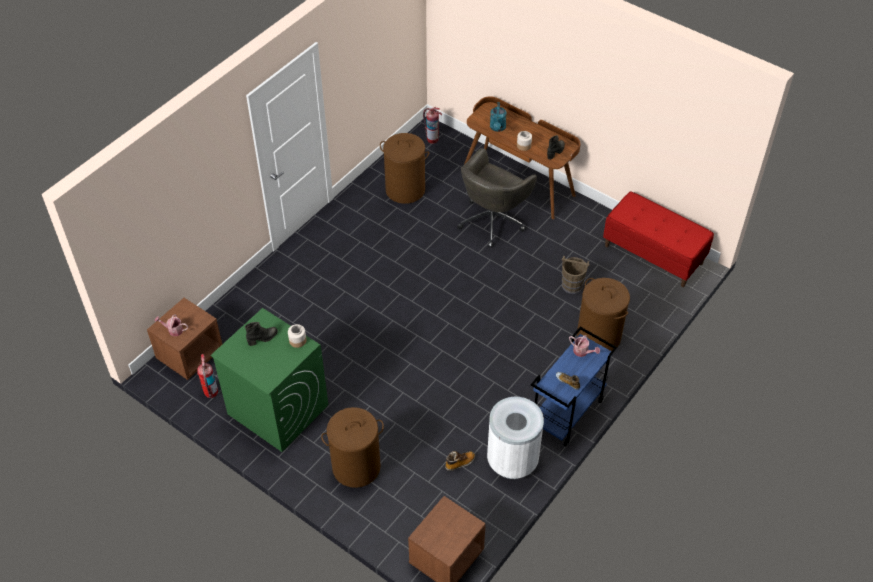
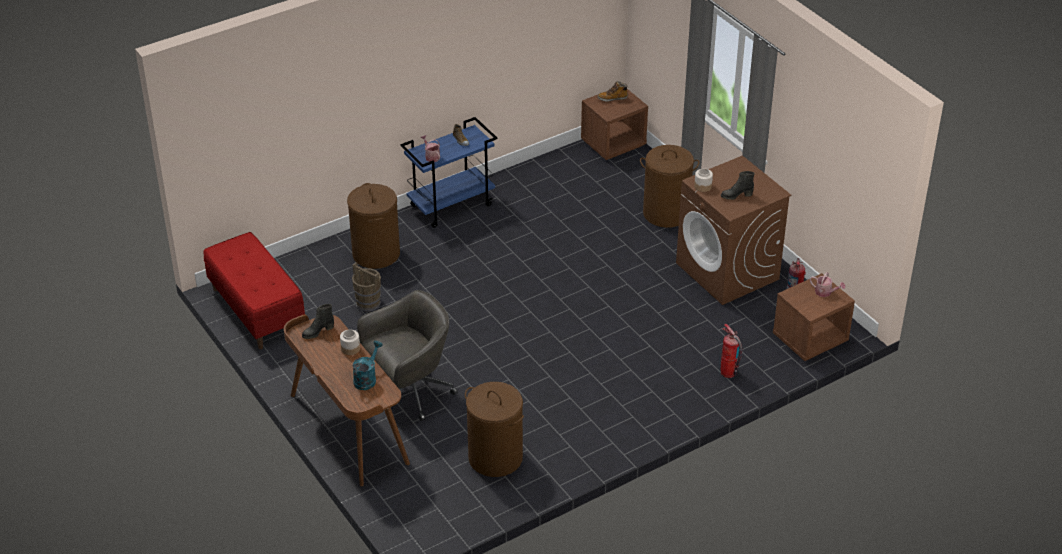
camera: 160 degrees left, 10 degrees down
(277, 409) = (728, 271): green washing machine -> brown washing machine
(432, 139) = (422, 520): fire extinguisher -> fire extinguisher (728, 373)
(460, 463) = (570, 195): boot -> boot (612, 98)
(512, 461) = (523, 186): white trash can -> none

